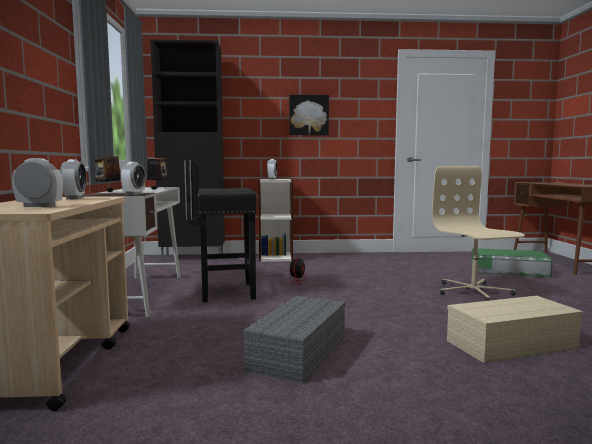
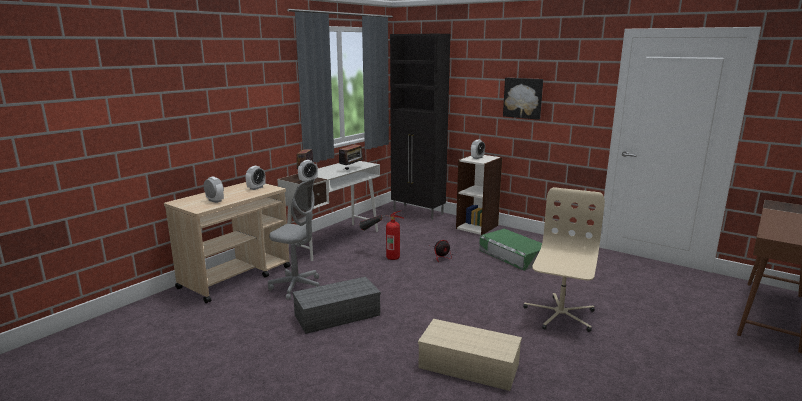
camera: 40 degrees right, 10 degrees up
(183, 344) = (297, 287): none -> grey office chair
(228, 292) = (382, 255): black stool -> fire extinguisher
(508, 270) = (666, 305): green storage box -> green storage box (513, 255)

